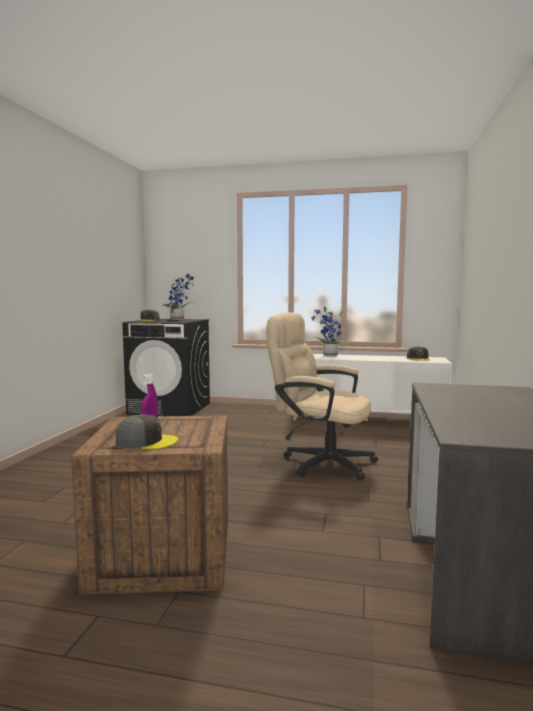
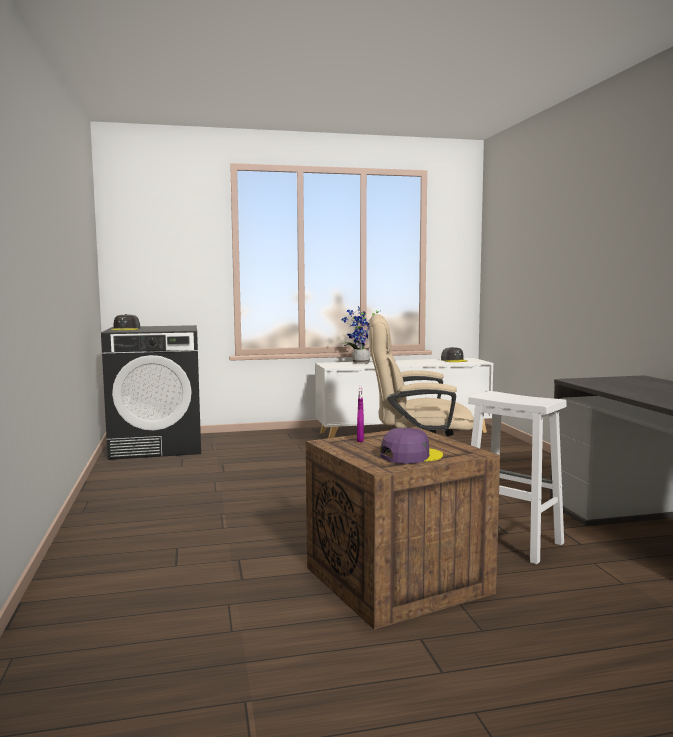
camera: 25 degrees left, 0 degrees up
(146, 442) = (410, 456): grey cap -> purple cap
(179, 319) = (162, 327): potted plant -> none
(311, 541) = (510, 542): none -> white stool

